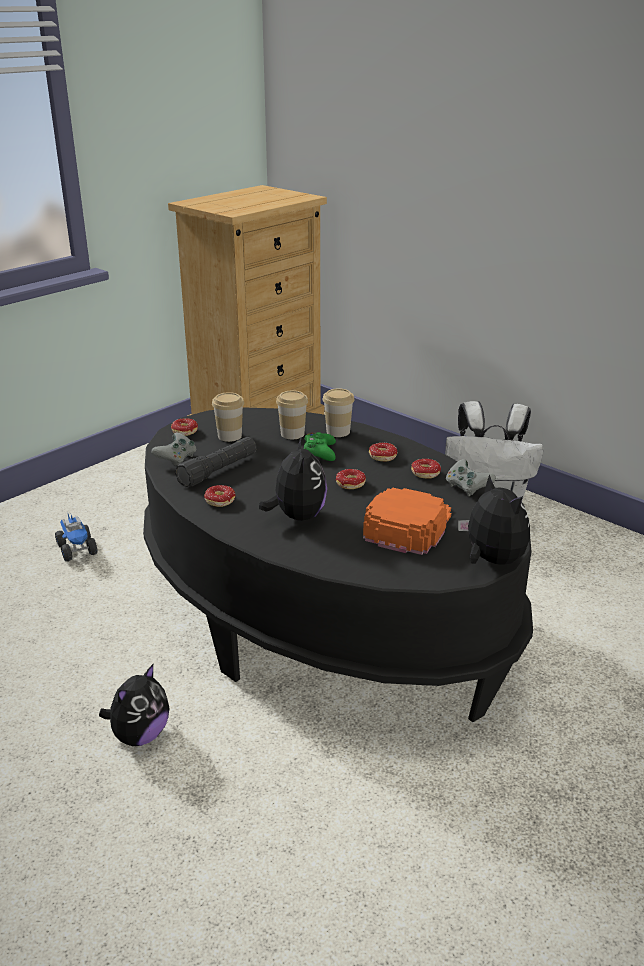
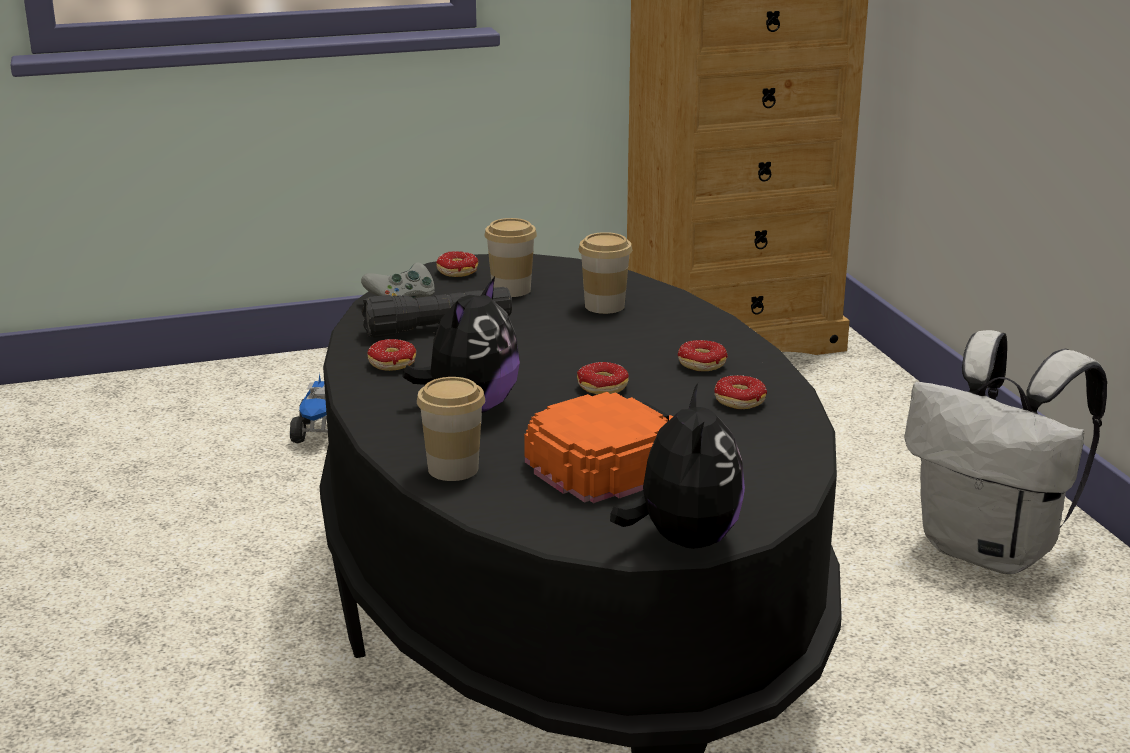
camera: 30 degrees right, 5 degrees down
(140, 735) = (175, 679): plush toy -> none
(319, 453) = (611, 338): green game controller -> none
(338, 432) = (677, 317): cup -> cup (453, 469)
(467, 488) = (781, 436): grey game controller -> none

